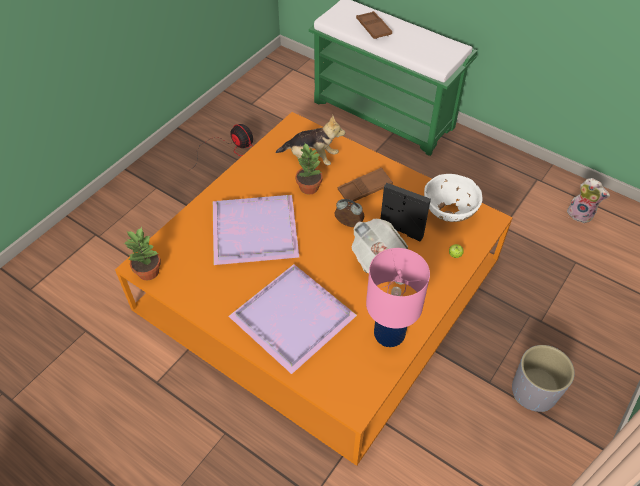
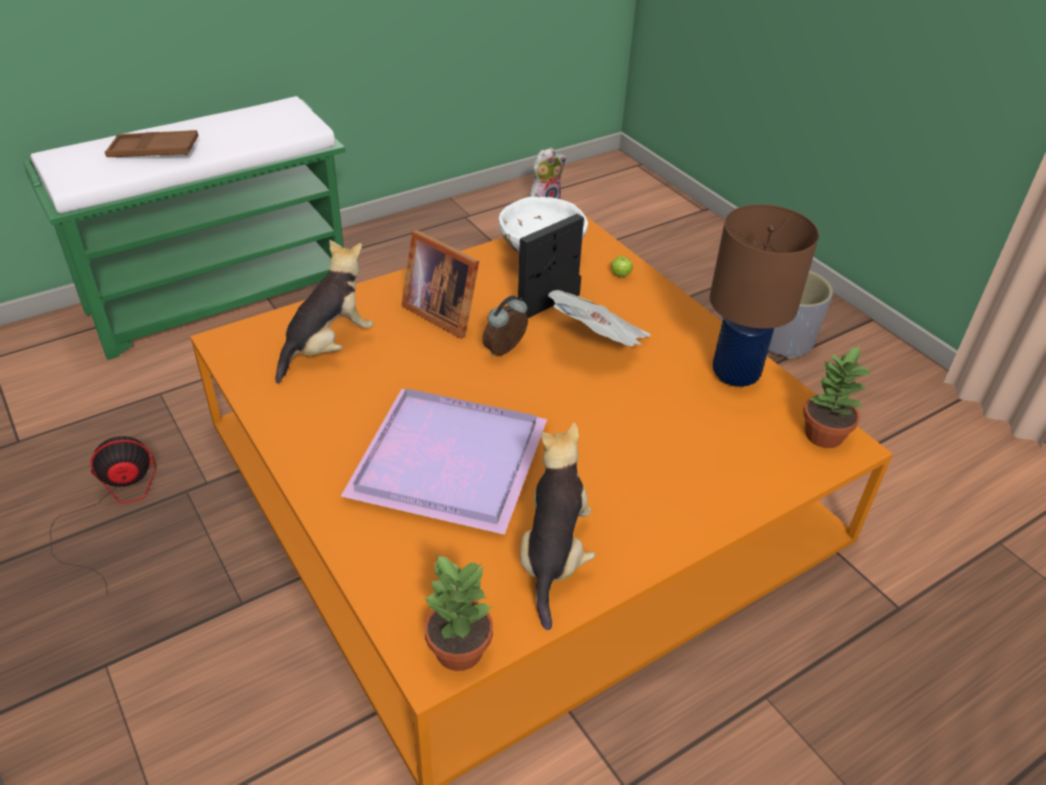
camera: 70 degrees left, 10 degrees down
(211, 288) = (553, 556): none -> plush toy
(295, 318) = (665, 463): purple tray -> none
(308, 187) = (393, 368): potted plant -> potted plant (822, 435)
(365, 189) = (442, 312): brown tray -> picture frame
(389, 335) = (734, 375): pink table lamp -> brown table lamp

